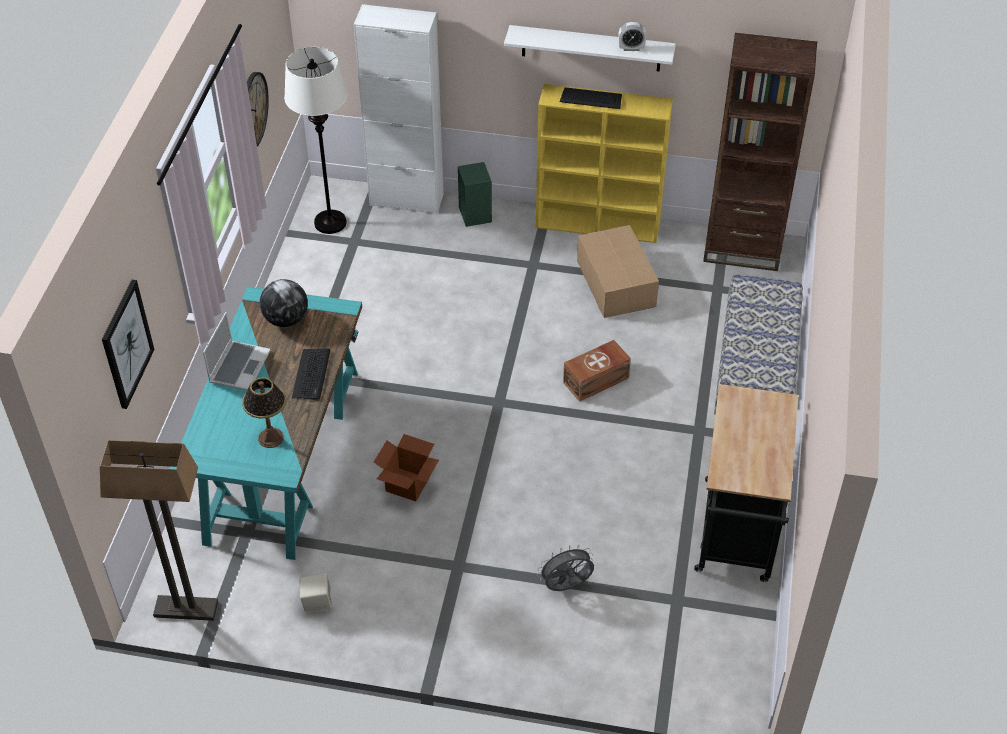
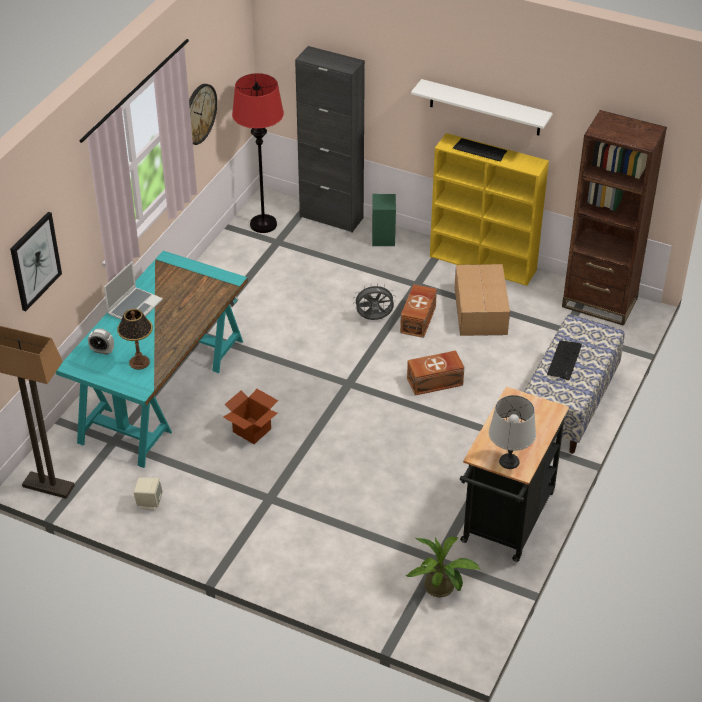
camera: 15 degrees right, 5 degrees down
(286, 319) = (183, 279): globe -> none
(311, 374) = (188, 323): keyboard -> keyboard (564, 360)
(330, 222) = (263, 224): white floor lamp -> red floor lamp
(406, 199) = (331, 217): white cabinet -> black cabinet
(551, 307) = (419, 319): none -> brown storage box
(566, 587) = (350, 531): grey fan -> grey fan (374, 319)
(631, 48) = (513, 111): alarm clock -> alarm clock (102, 351)
(695, 635) = (442, 589): none -> potted plant
(758, 478) = (508, 461): none -> grey table lamp

